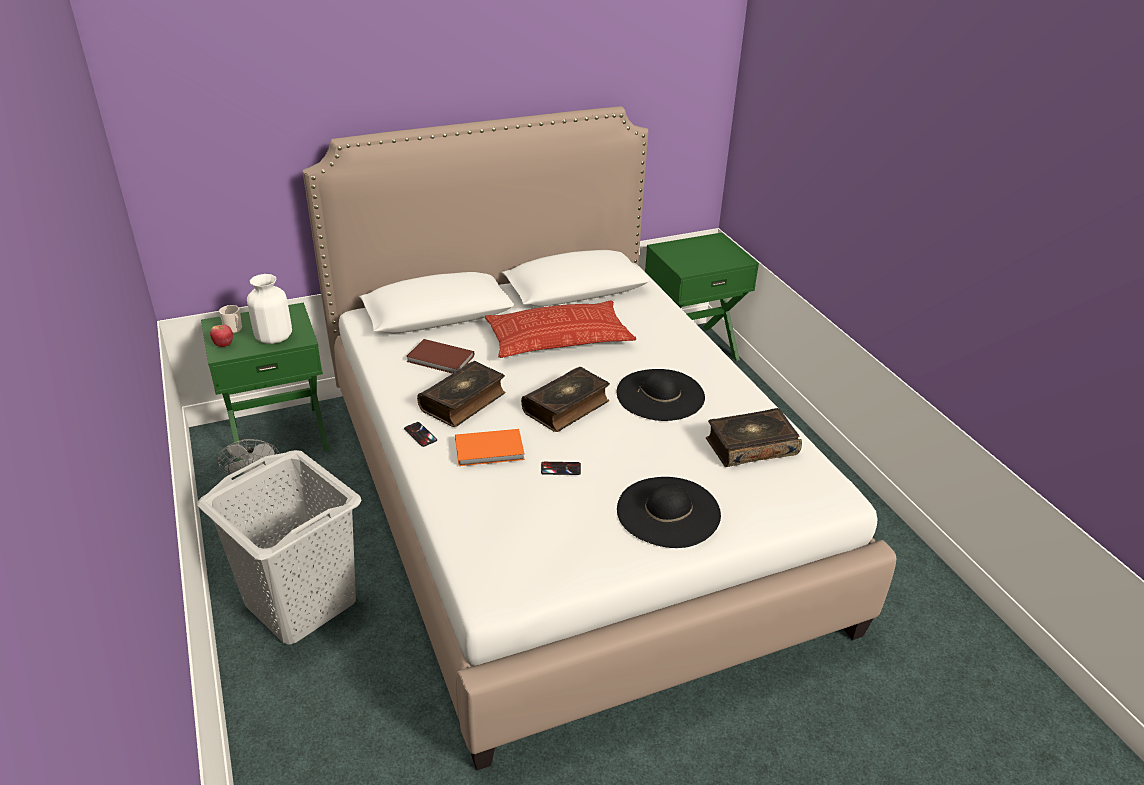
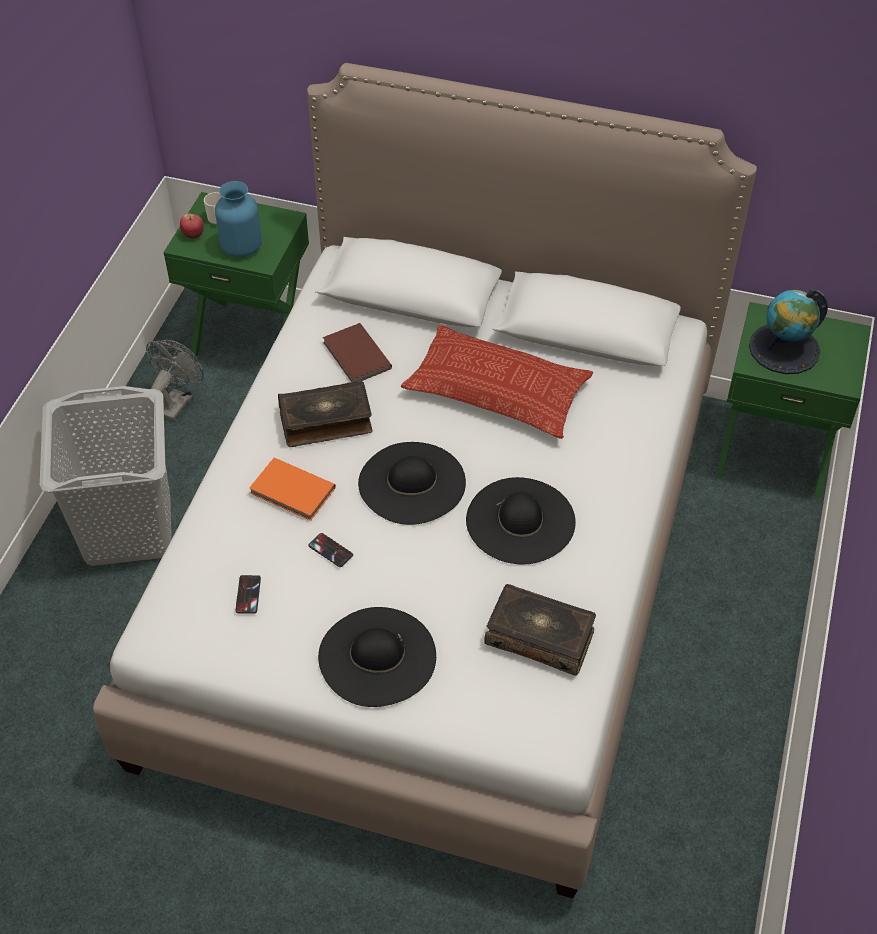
camera: 40 degrees right, 15 degrees up
(274, 337) = (241, 247): white vase -> blue vase
(420, 434) = (254, 438): phone -> phone (248, 594)
(567, 407) = (412, 483): book -> black hat
(693, 257) = (784, 349): none -> globe

